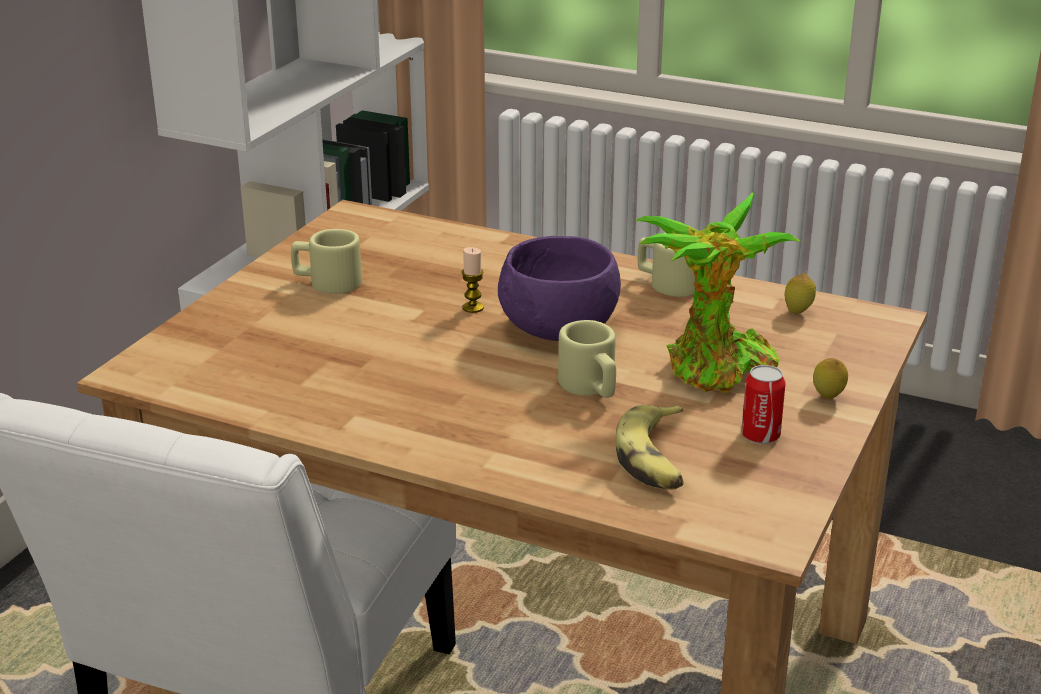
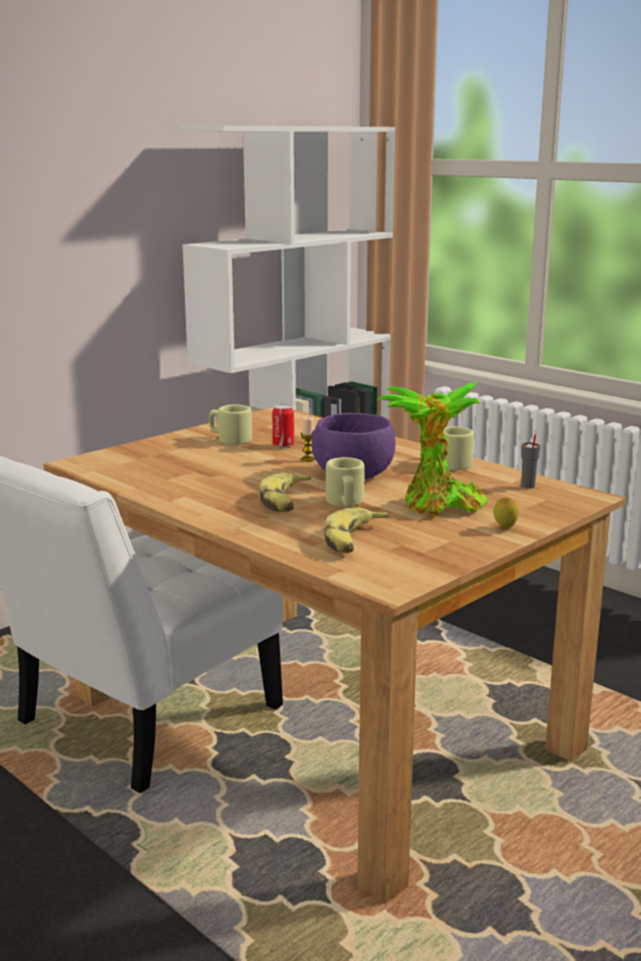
camera: 20 degrees right, 10 degrees down
(508, 399) = (285, 501): none -> banana
(760, 435) = (437, 539): can -> can (283, 445)
(798, 312) = (527, 486): lemon -> grey cup

